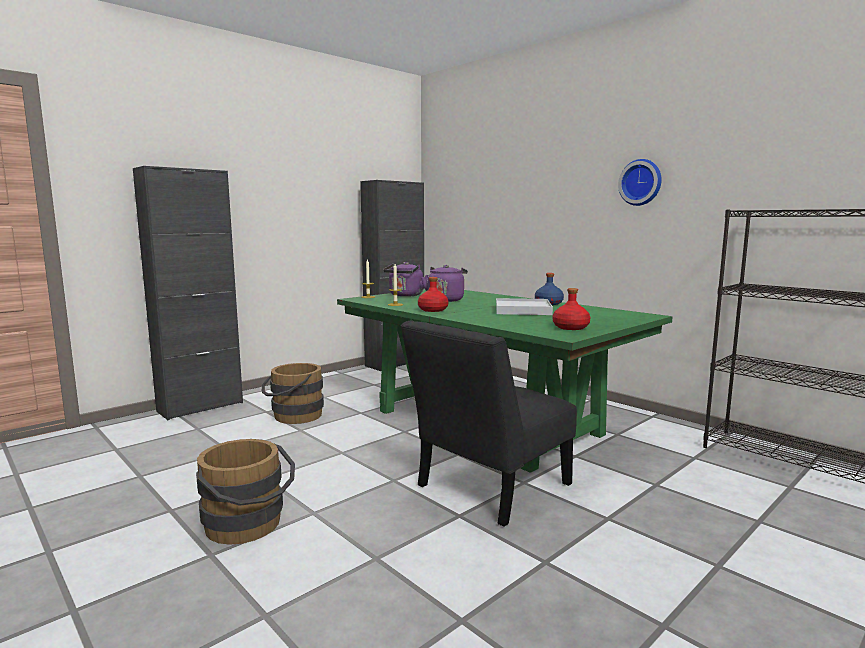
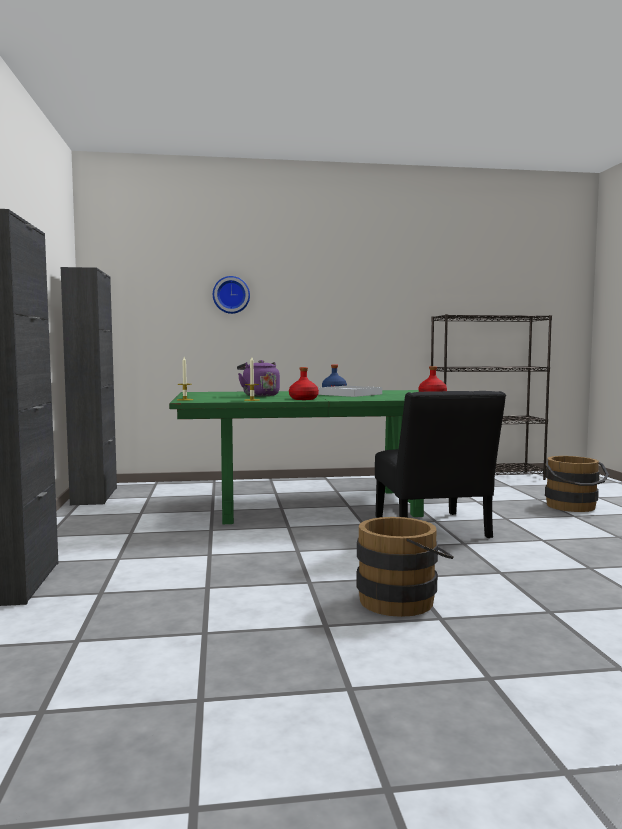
camera: 55 degrees left, 5 degrees down
(293, 416) = (163, 551): brown bucket -> brown bucket (573, 507)
(405, 295) = (205, 396): purple kettle -> none
(641, 182) = (352, 293): wall clock -> wall clock (231, 295)

